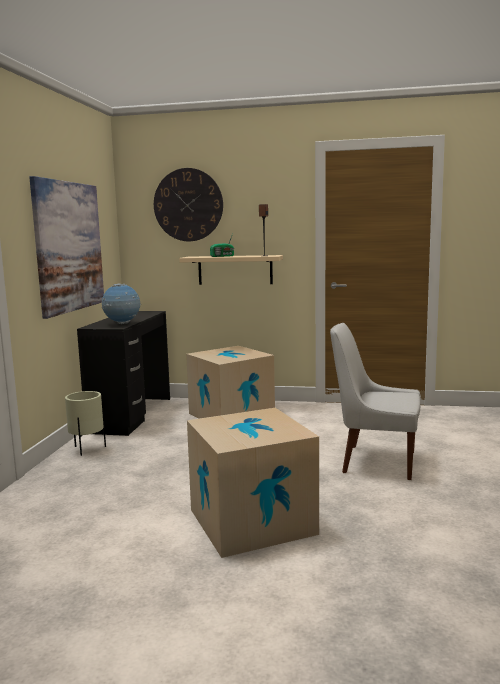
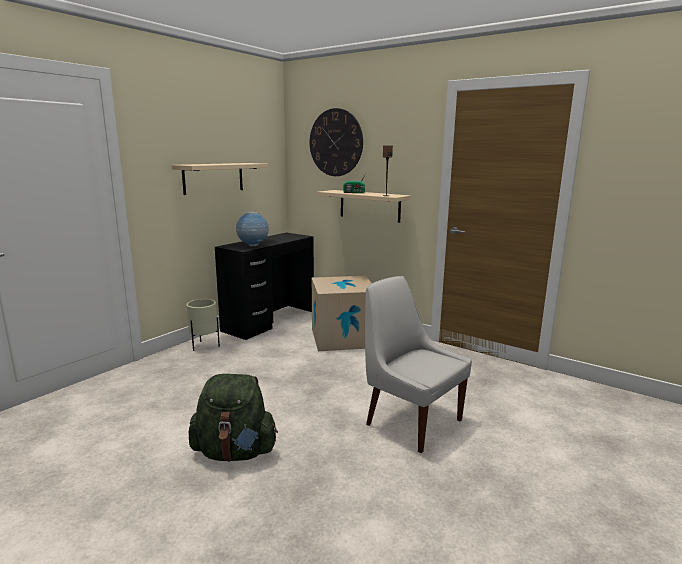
camera: 25 degrees right, 5 degrees up
(69, 246) = (213, 178): picture -> beige shelf
(252, 521) = (235, 452): cardboard box -> green backpack

